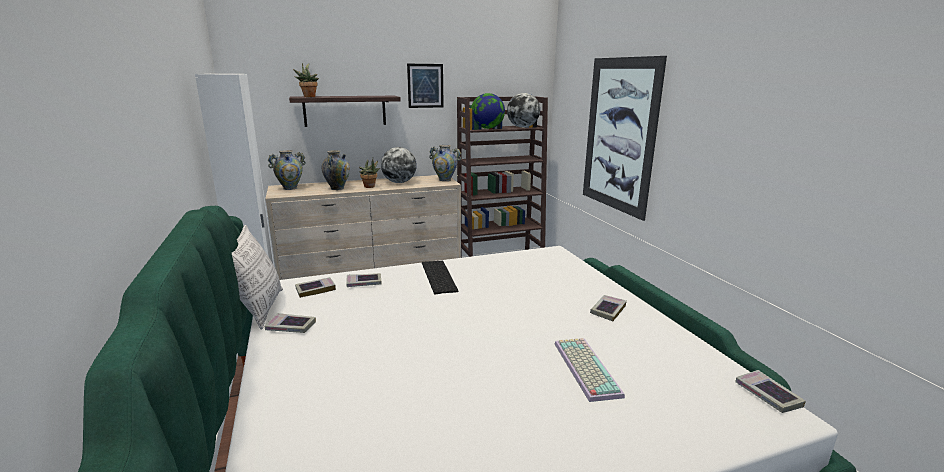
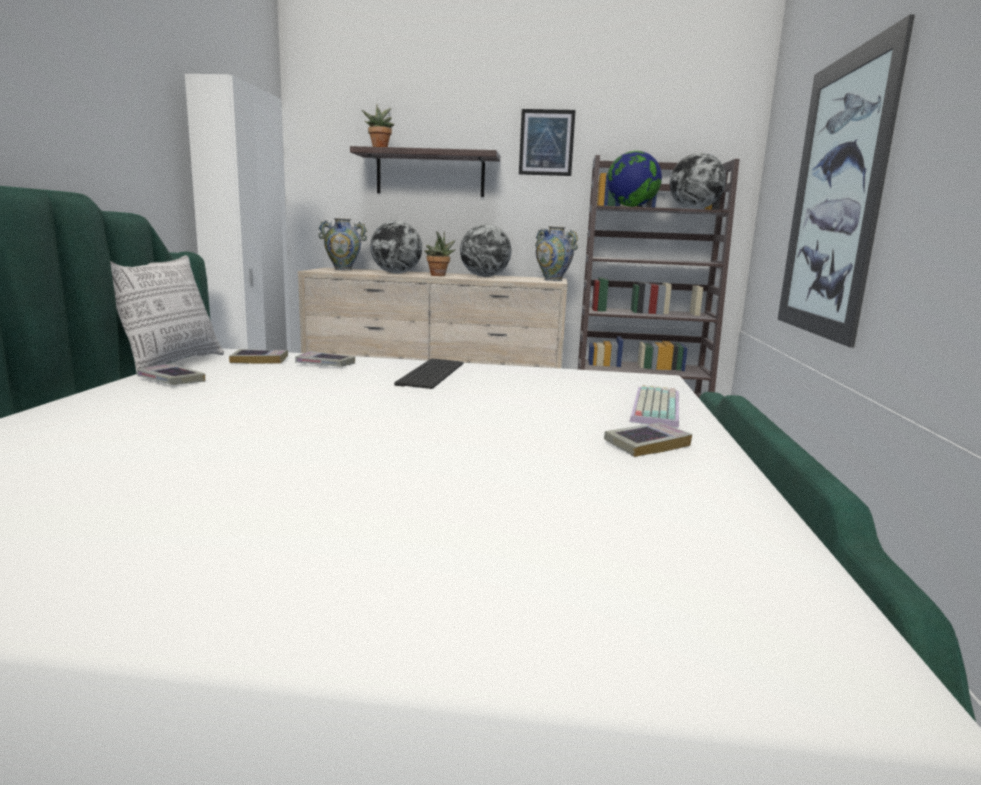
camera: 25 degrees right, 5 degrees down
(337, 188) = (396, 273): vase -> globe
(584, 368) = (483, 492): keyboard -> keyboard (653, 407)
(767, 395) = (850, 629): book -> none

